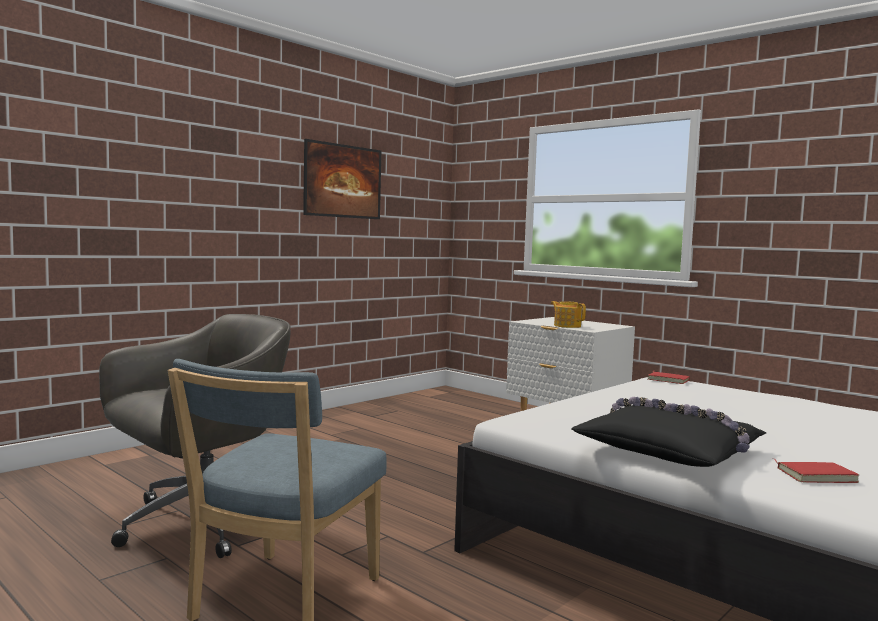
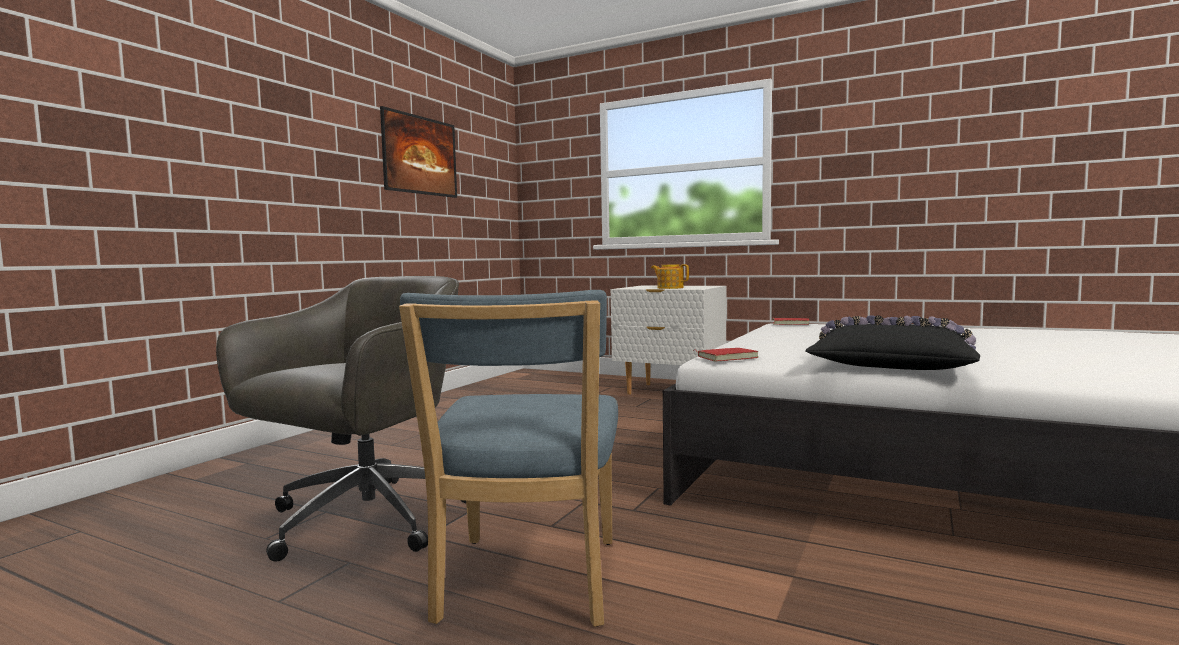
camera: 15 degrees left, 0 degrees up
(815, 475) = (1037, 367): red book -> red book (726, 357)

